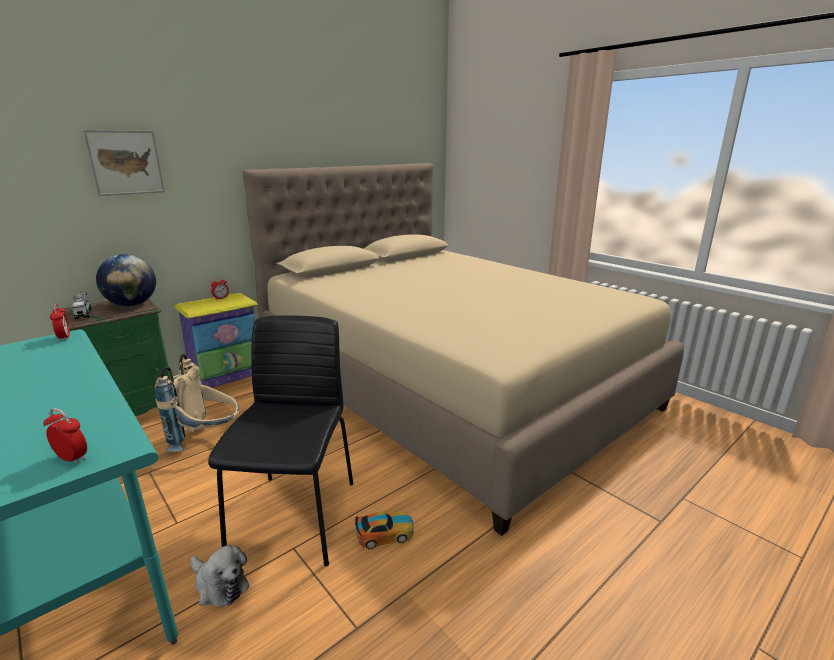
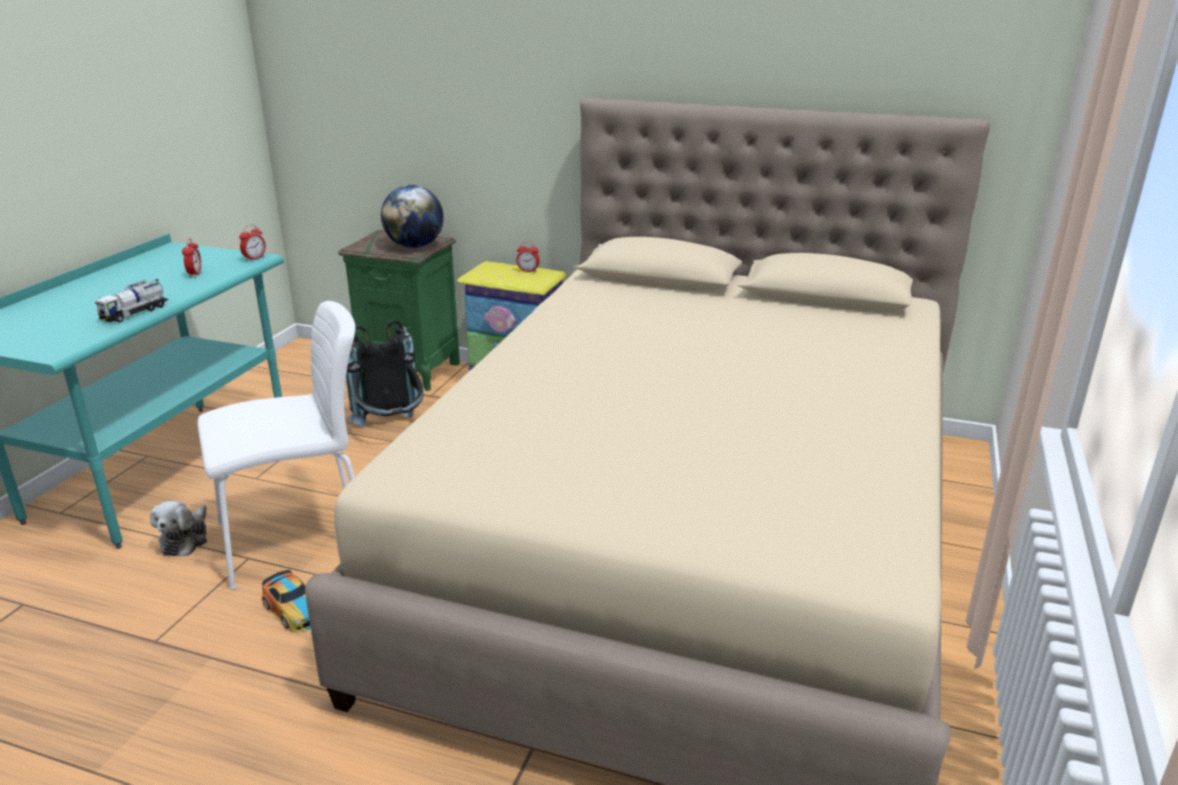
camera: 60 degrees right, 5 degrees up
(72, 458) = (37, 345): alarm clock -> alarm clock (195, 274)
(83, 313) = (371, 241): toy truck -> toy truck (135, 313)
(125, 162) = (455, 75): picture -> none
(208, 440) = (392, 430): beige backpack -> black backpack
(296, 513) = (301, 537): black chair -> white chair

